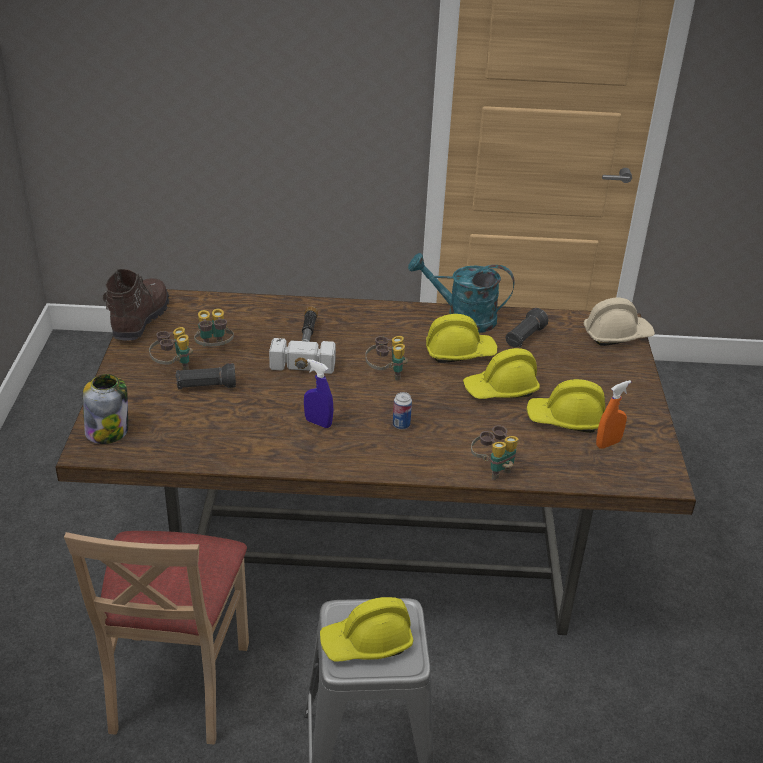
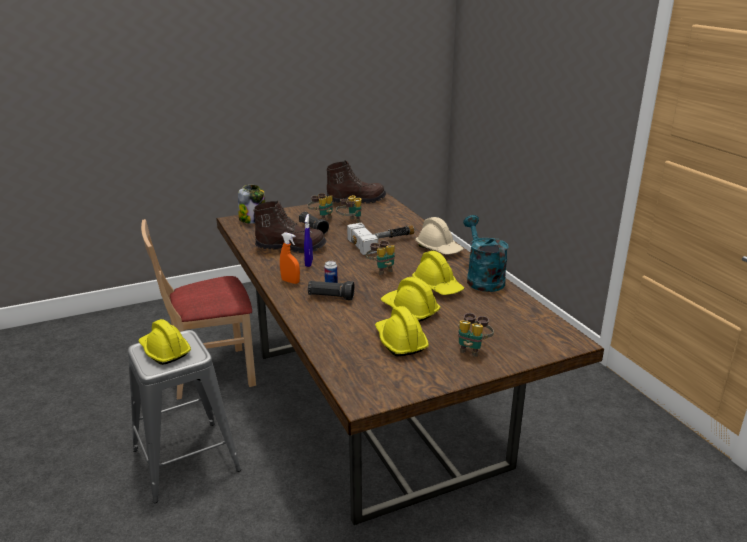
camera: 65 degrees right, 10 degrees down
(253, 423) = (291, 247): none -> brown boot
(493, 468) = (313, 325): binoculars -> binoculars (472, 349)
(524, 338) = (489, 305): black flashlight -> black flashlight (330, 297)
(608, 443) = (387, 365): orange spray bottle -> orange spray bottle (290, 281)
(616, 335) = (550, 342): beige hard hat -> beige hard hat (439, 249)

